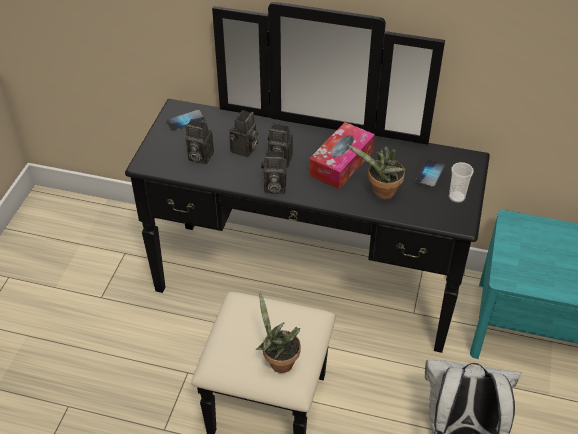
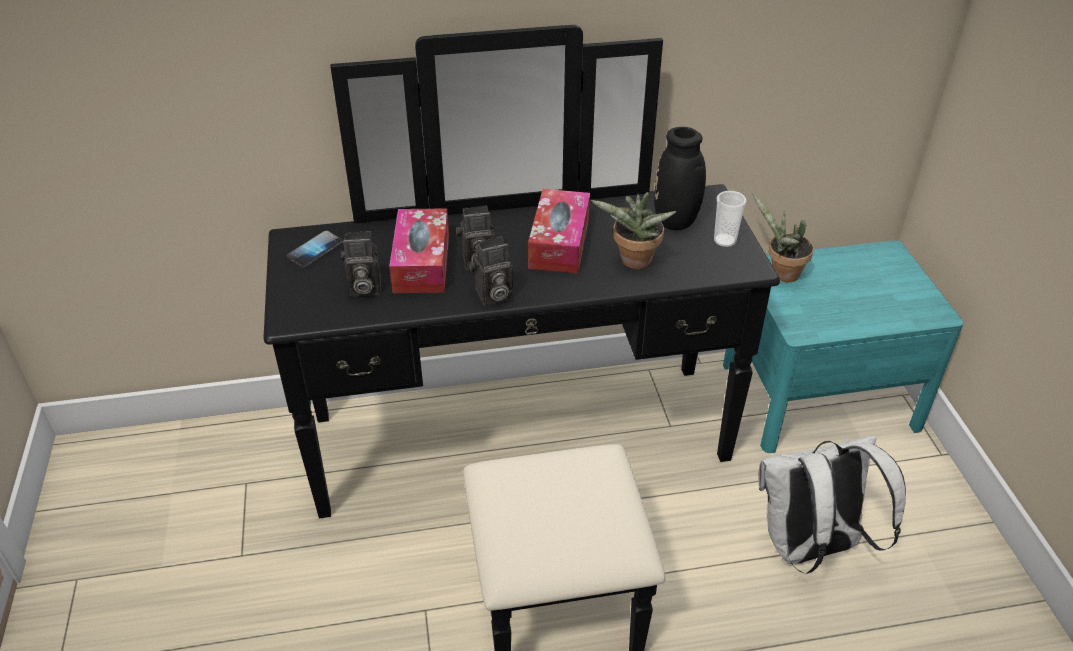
camera: 25 degrees left, 5 degrees down
(244, 150) = (421, 262): camera -> tissue box
(278, 361) = (595, 529): potted plant -> potted plant (781, 274)
(430, 174) = (675, 225): phone -> black vase

